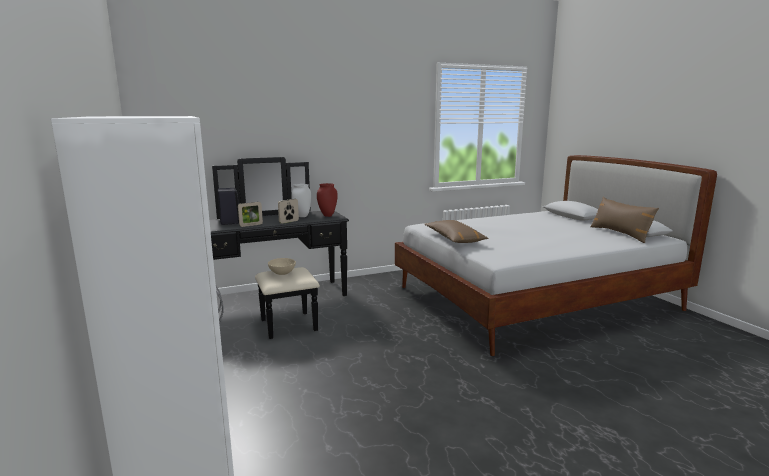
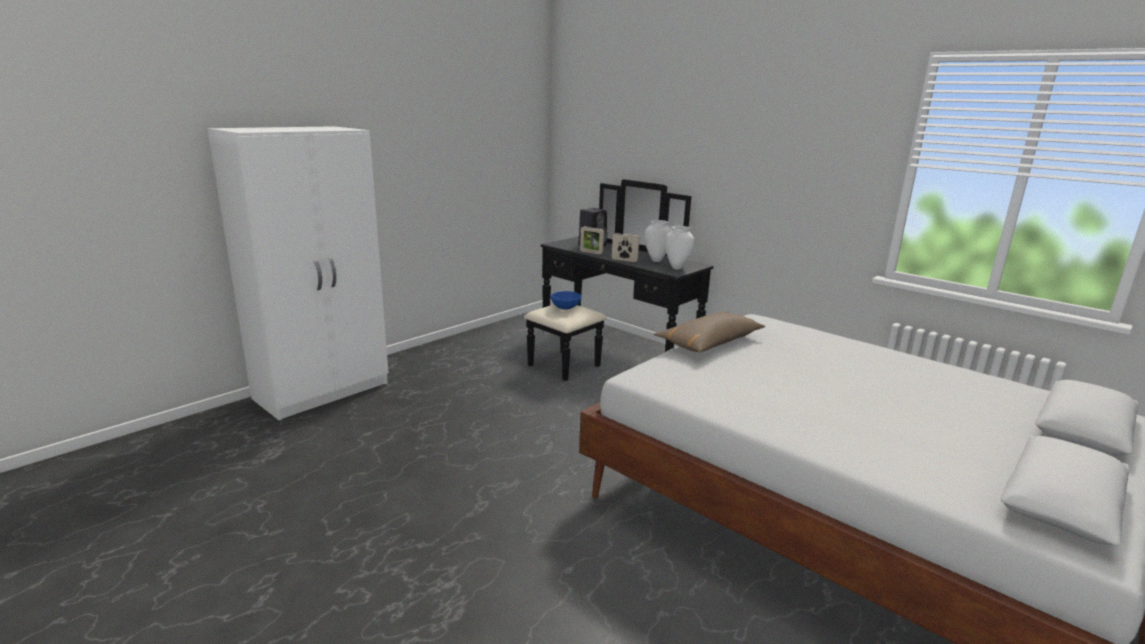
camera: 65 degrees right, 5 degrees up
(282, 273) = (566, 308): beige bowl -> blue bowl
(328, 215) = (677, 268): red vase -> white vase
(620, 234) = (1001, 481): brown pillow -> none

